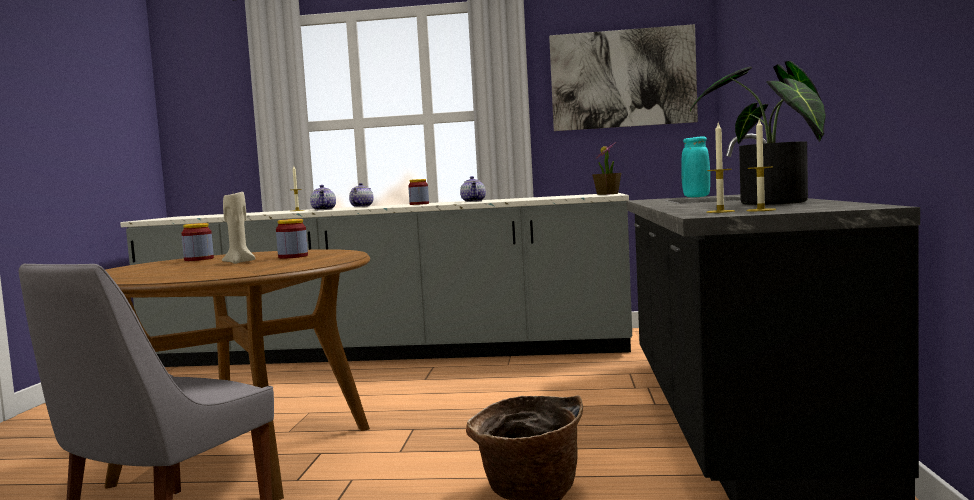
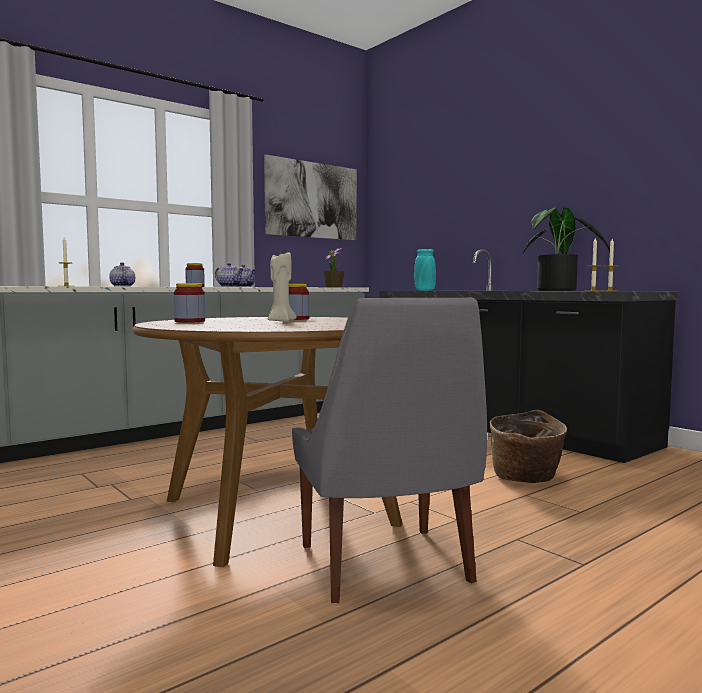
camera: 45 degrees left, 0 degrees up
(324, 209) = (110, 286): teapot -> teapot (230, 286)

